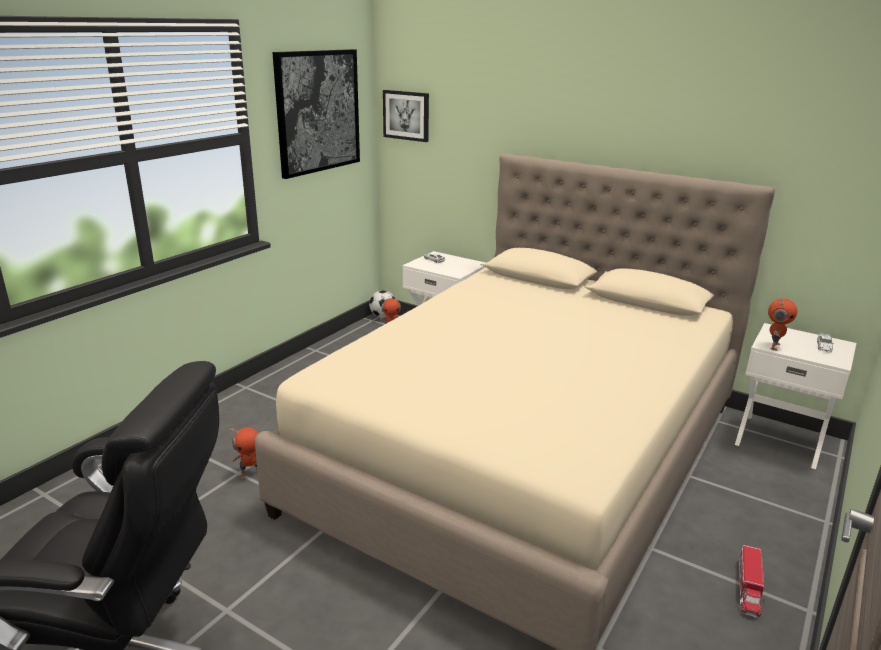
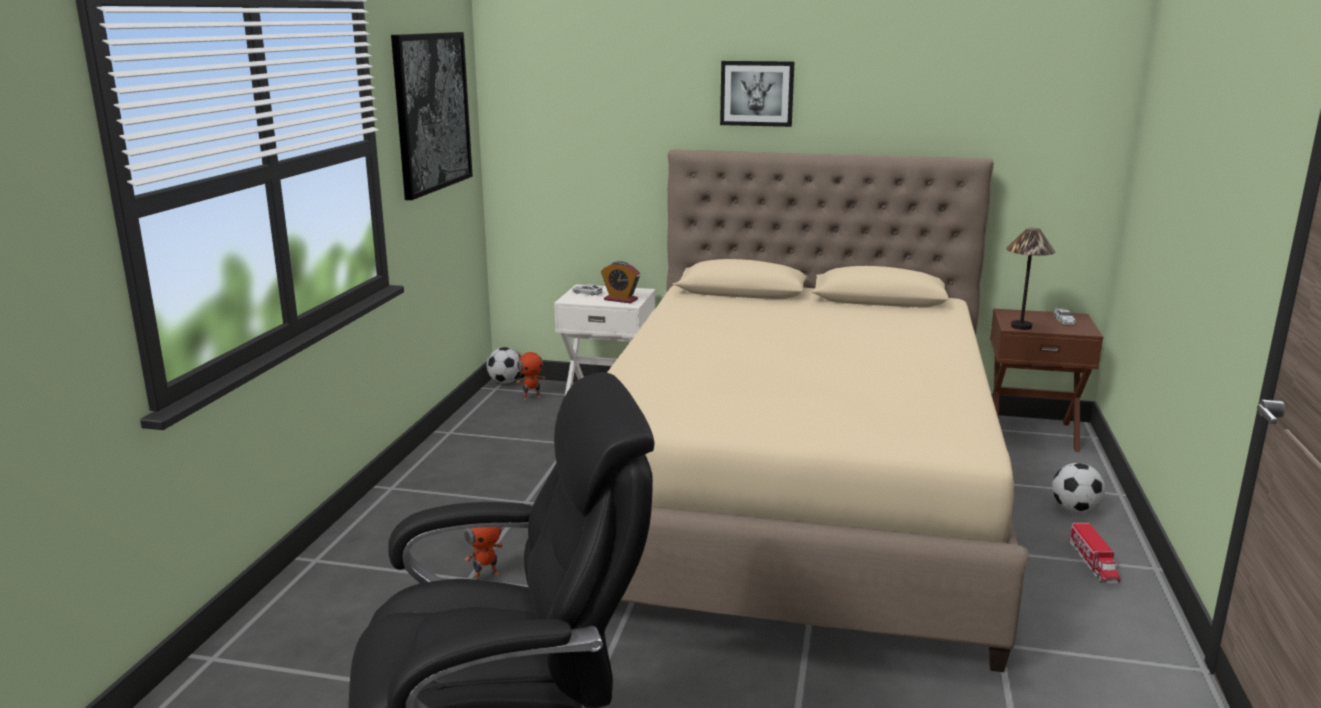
camera: 20 degrees left, 5 degrees down
(406, 115) = (526, 113): picture -> picture (757, 93)
(453, 269) = (620, 299): none -> alarm clock
(769, 527) = (1075, 509): none -> football
(773, 346) = (1020, 326): toy robot -> table lamp
(780, 439) = (1031, 432): white nightstand -> brown nightstand

